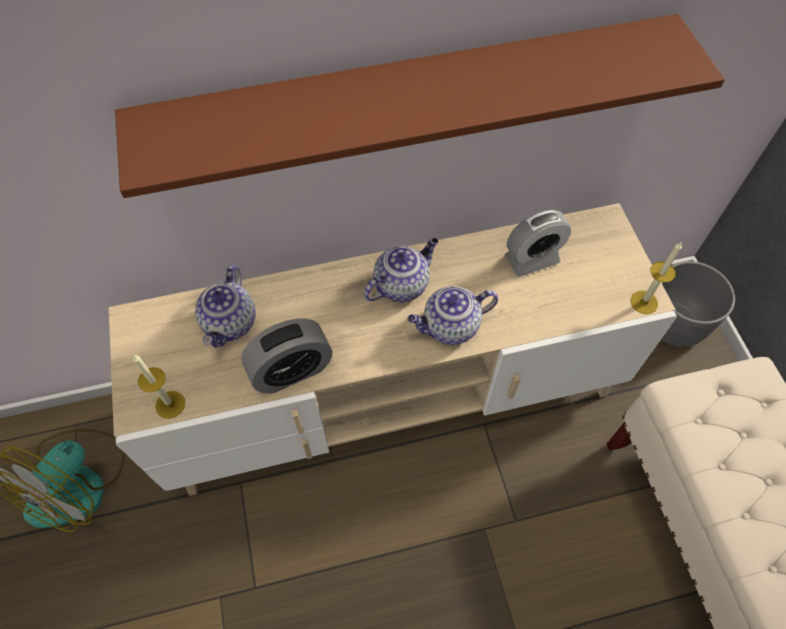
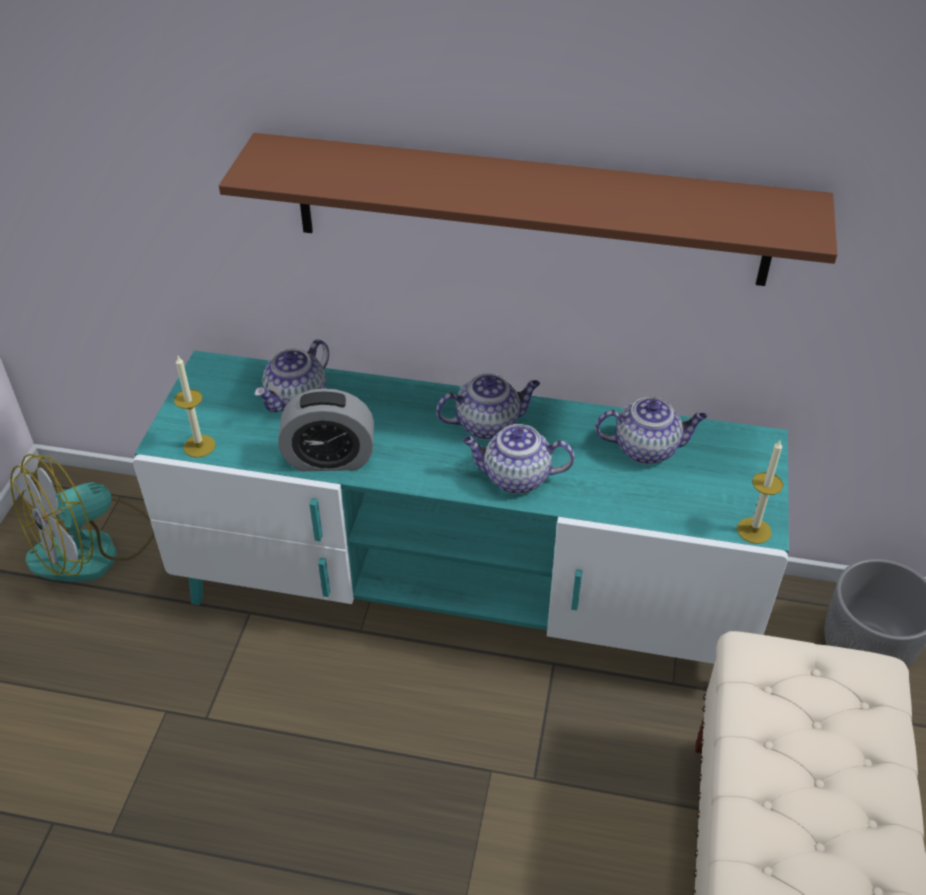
camera: 25 degrees right, 15 degrees down
(393, 396) = (463, 594): beige tv stand -> turquoise tv stand
(532, 259) = (647, 448): alarm clock -> teapot

